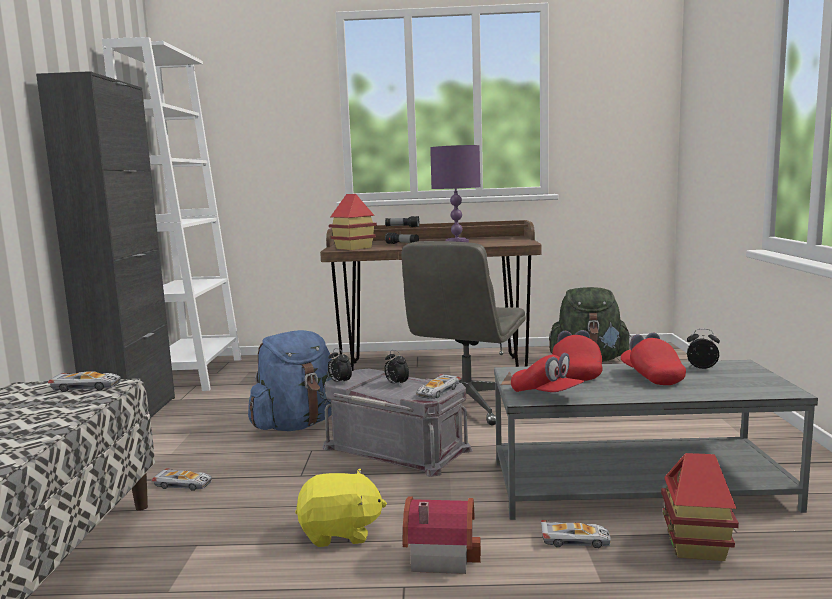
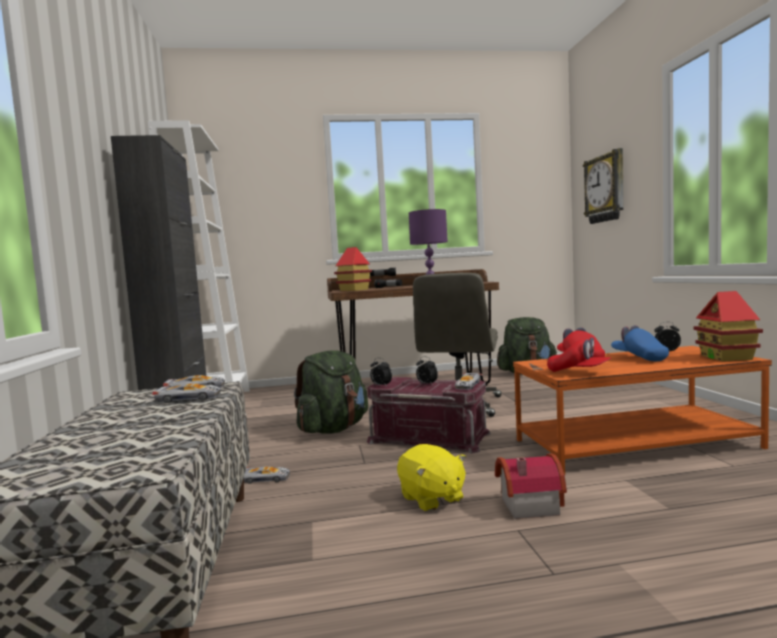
camera: 10 degrees left, 5 degrees down
(298, 424) = (333, 429): blue backpack -> green backpack
(340, 532) = (431, 498): yellow plush toy -> yellow plush toy turned 75 degrees clockwise
(397, 447) = (429, 437): grey storage box -> red storage box
(575, 540) = (623, 483): toy car -> toy car (189, 398)
(636, 486) = (634, 444): grey coffee table -> orange coffee table
(651, 376) = (639, 358): red cap -> blue cap
(696, 546) = (714, 477): toy house -> toy house (726, 358)
(713, 114) = (605, 188): none -> wall clock

